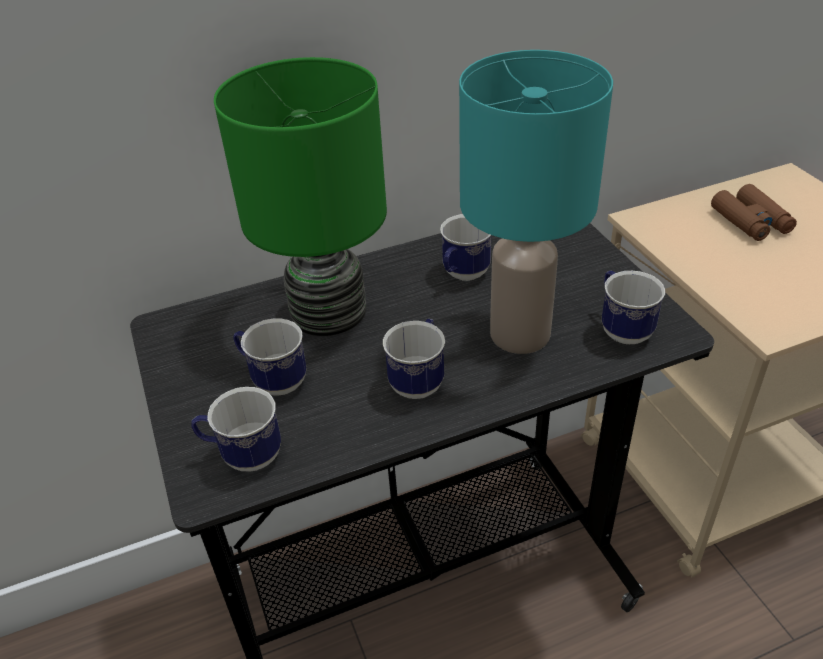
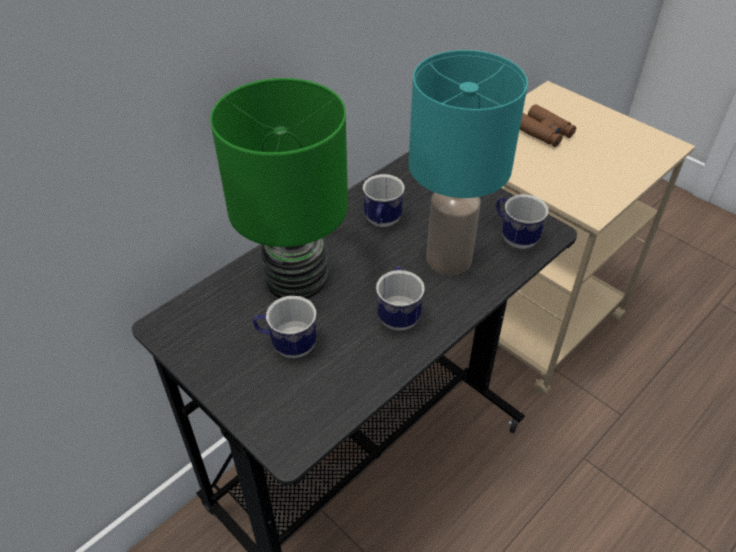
camera: 25 degrees left, 5 degrees up
(244, 456) = (302, 412): mug -> none

